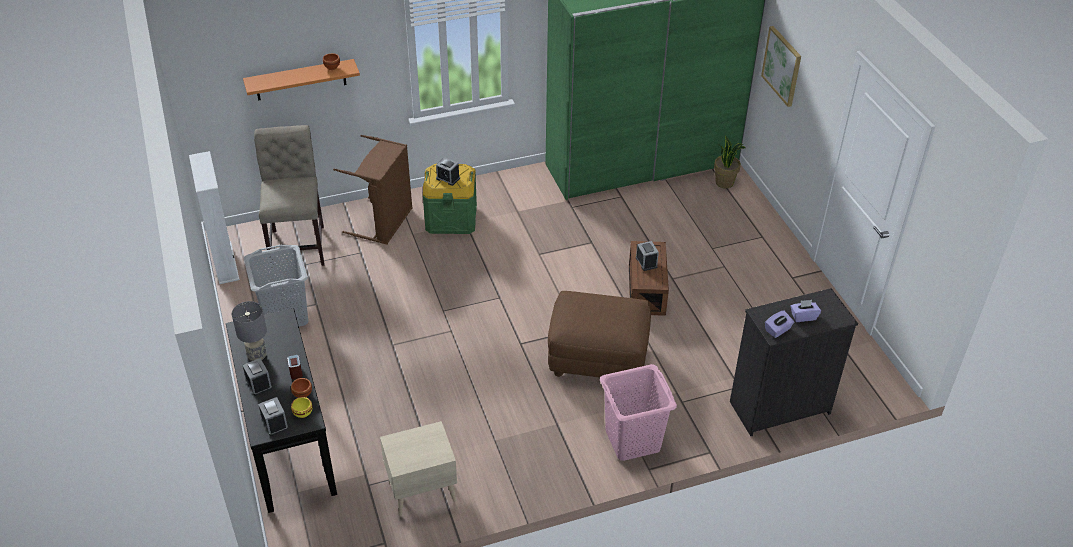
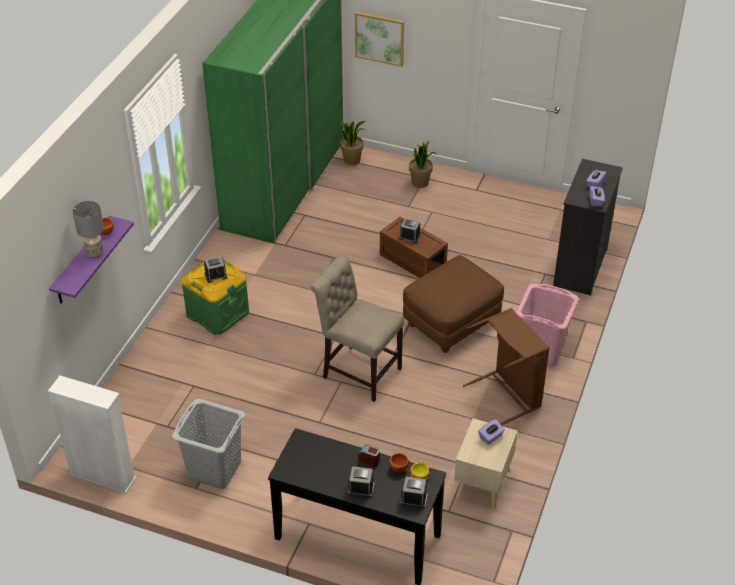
camera: 50 degrees left, 0 degrees up
(257, 356) = (328, 475): grey table lamp -> grey table lamp (95, 253)
(298, 244) = (137, 418): beige chair -> beige chair (358, 371)
(300, 80) = (82, 261): orange shelf -> purple shelf
(385, 223) = (175, 353): brown laundry basket -> brown laundry basket (508, 394)
(429, 446) = (491, 437): none -> purple tissue box
(752, 238) = (420, 183): none -> potted plant

